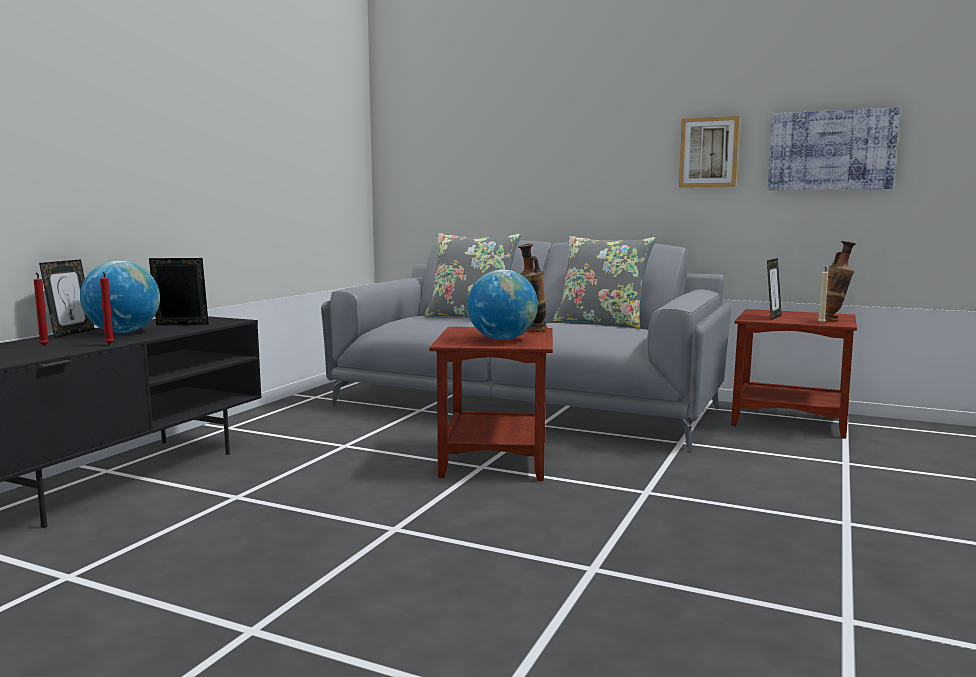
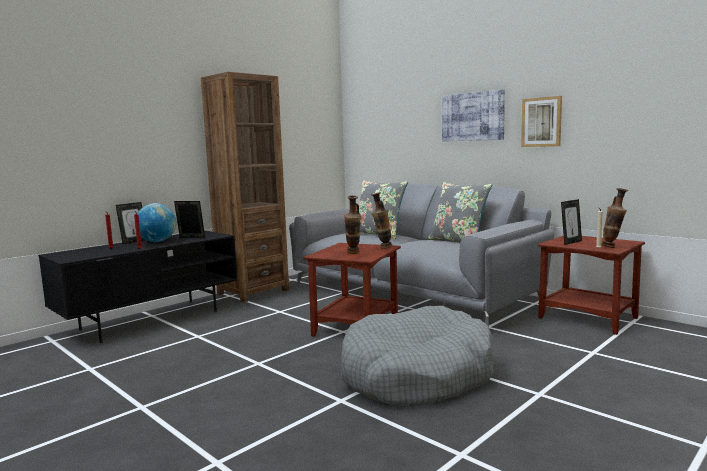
camera: 20 degrees right, 0 degrees up
(265, 419) = (253, 292): none -> brown bookcase
(502, 339) = (353, 253): globe -> vase
(660, 517) = (416, 375): none -> grey dog bed
(831, 150) = (627, 118): picture -> picture (472, 116)

